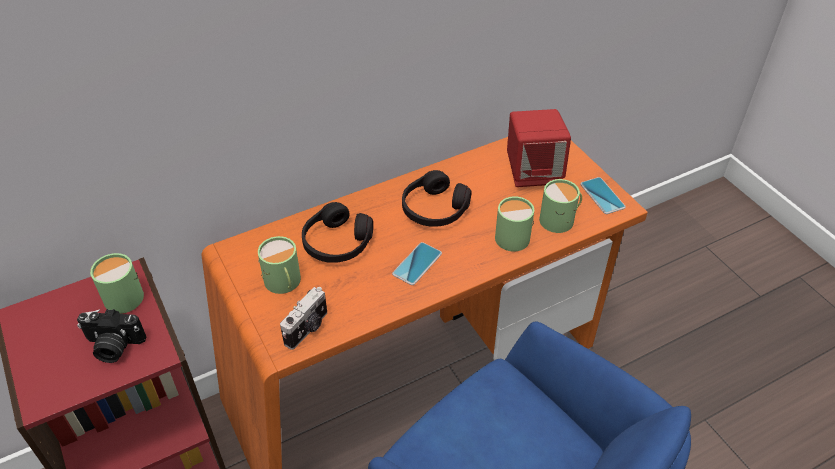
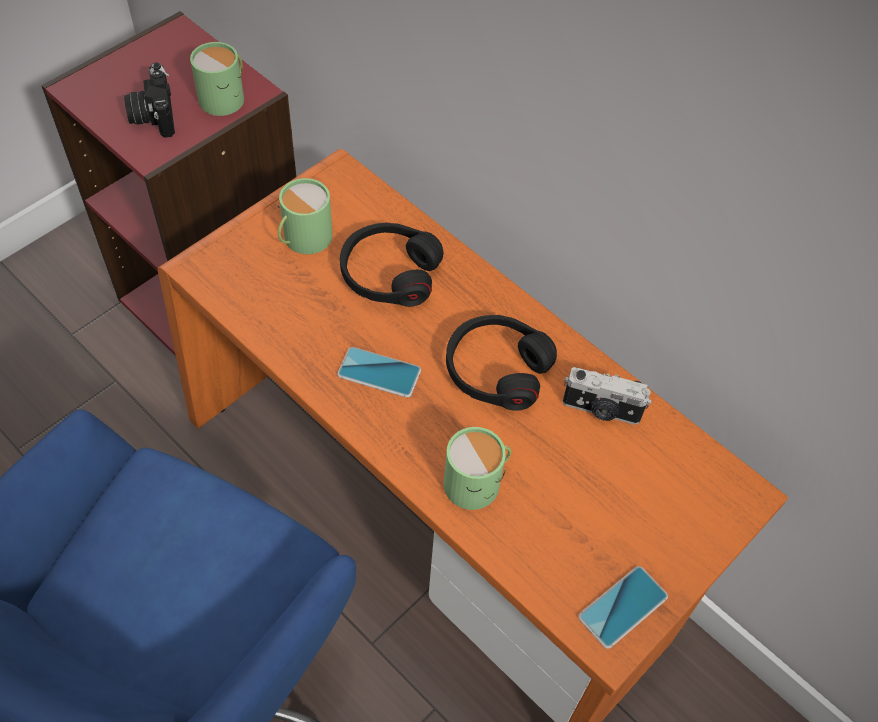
camera: 70 degrees right, 10 degrees up
(308, 329) = (235, 283): camera -> camera (601, 410)
(533, 173) = (635, 489): red speaker -> none
(560, 220) = (538, 547): green mug -> none

